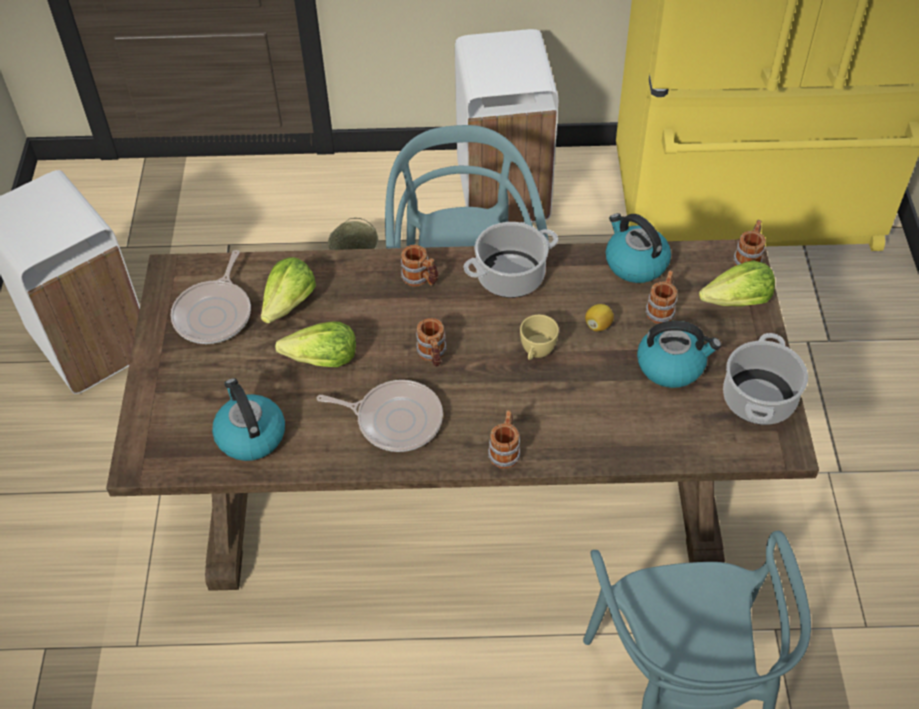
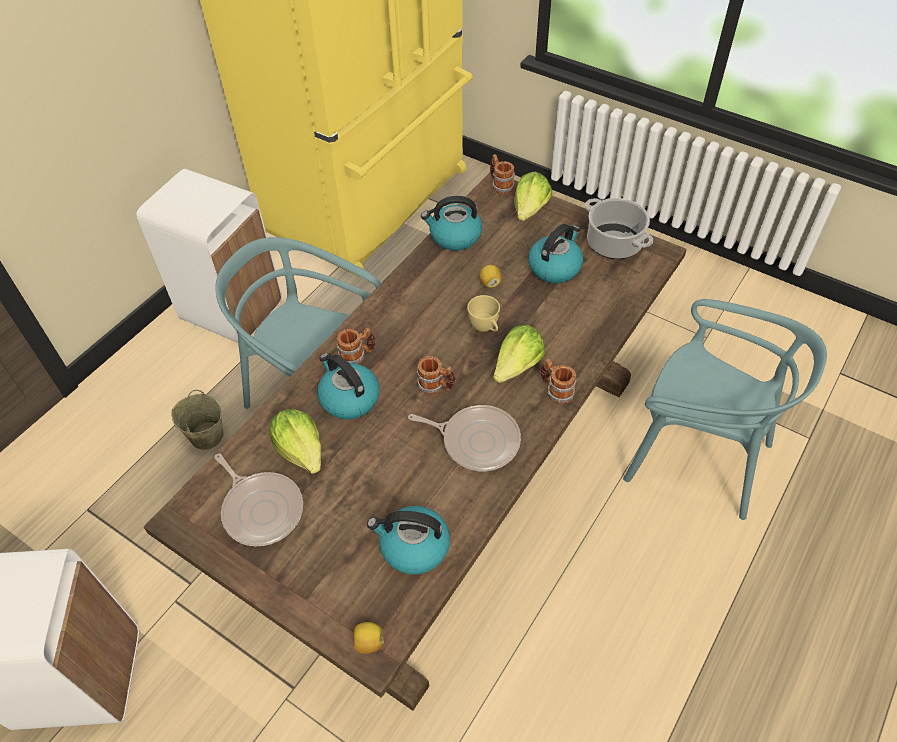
camera: 55 degrees left, 0 degrees up
(143, 455) = (368, 642): none -> lemon
(322, 360) = (379, 458): lettuce -> lettuce (517, 366)
(368, 302) = (348, 398): none -> kettle
(395, 419) = (477, 440): frying pan -> frying pan turned 60 degrees clockwise
(511, 275) = (404, 303): cooking pot -> none
(661, 308) = (504, 246): mug -> none

